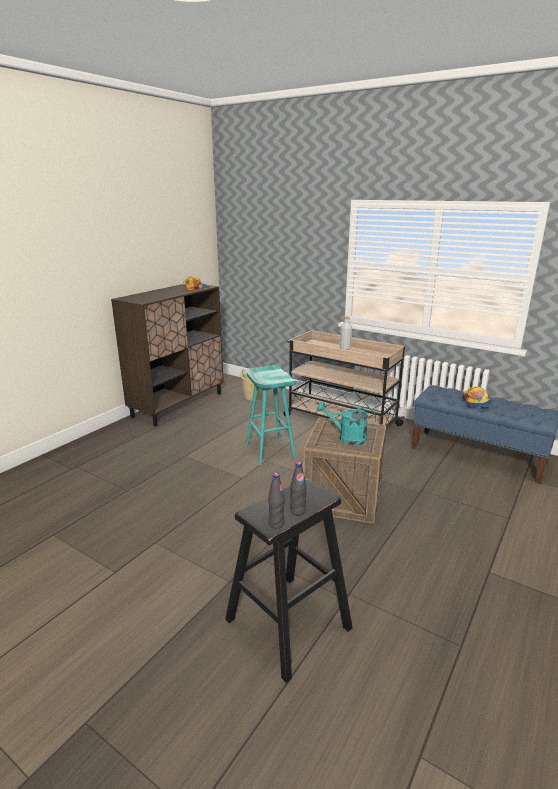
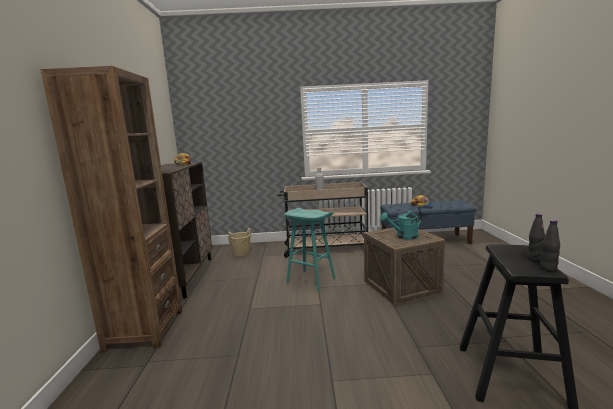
camera: 35 degrees left, 10 degrees down
(101, 441) = (145, 329): none -> brown bookcase

